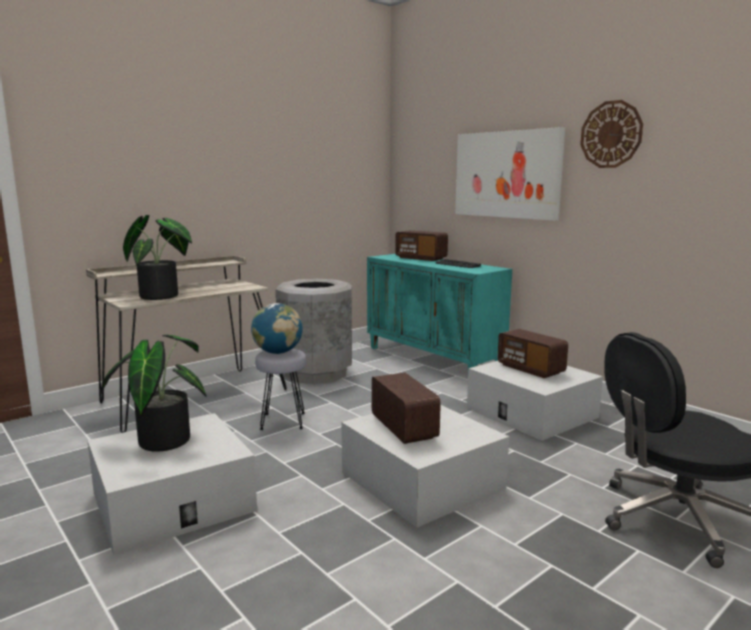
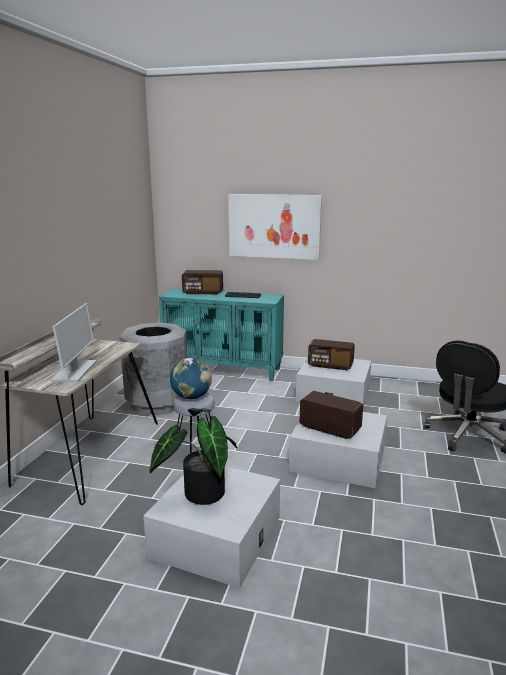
camera: 35 degrees left, 5 degrees up
(164, 296) = (75, 371): potted plant -> monitor
(611, 134) = (356, 202): wall clock -> none

